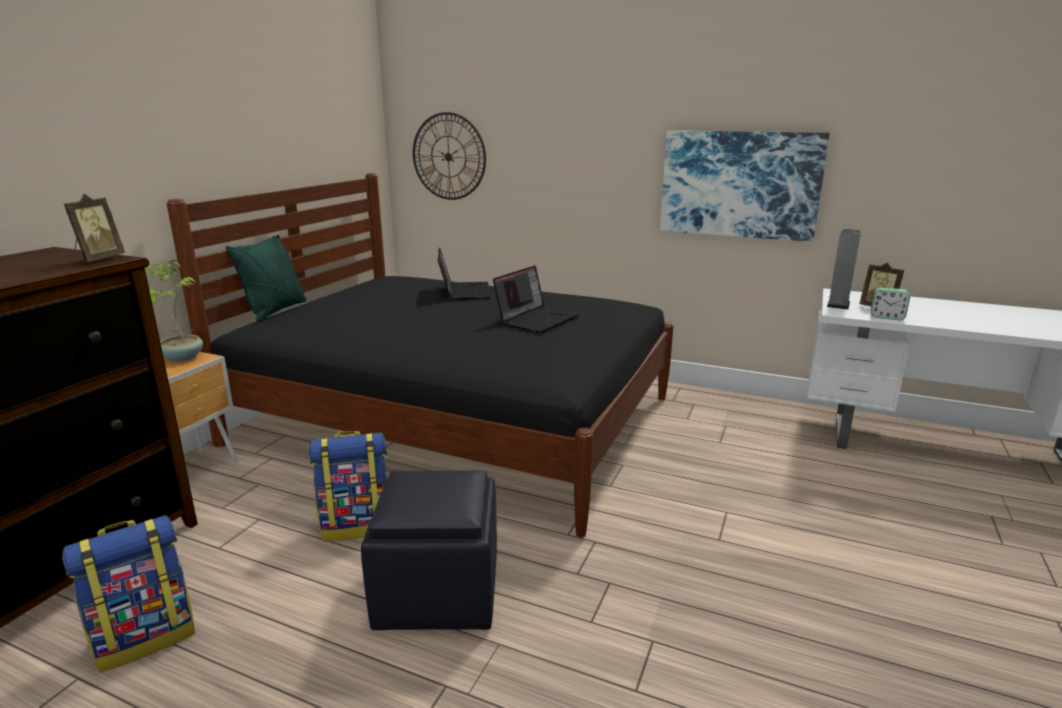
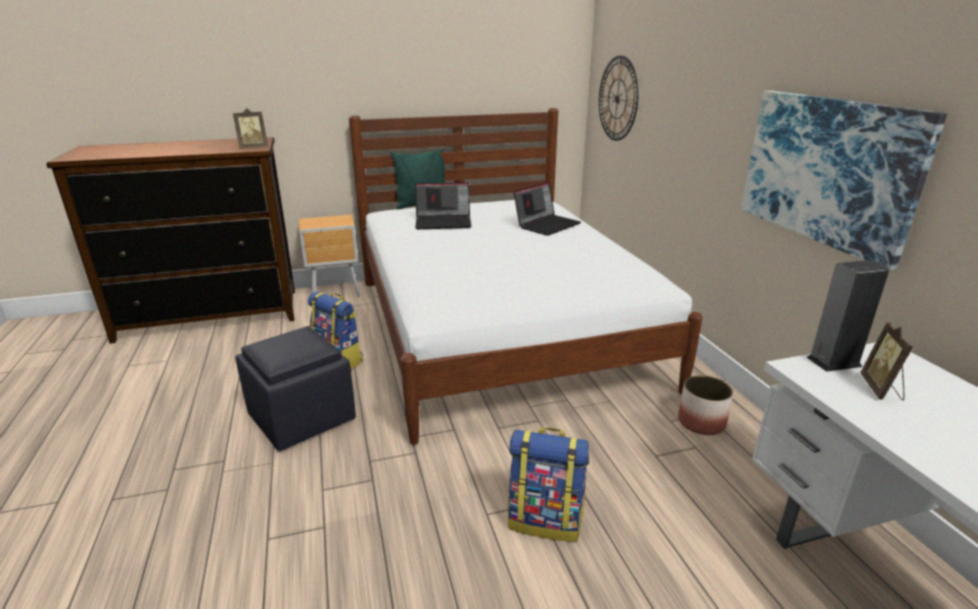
camera: 50 degrees right, 5 degrees up
(146, 637) = (202, 359): backpack -> backpack (546, 520)
(181, 358) = (338, 220): potted plant -> none
(456, 420) = (498, 329): black bed -> white bed
(537, 319) = (532, 262): laptop -> laptop (444, 222)
(701, 410) = (702, 422): none -> planter
(887, 317) = (849, 401): alarm clock -> none

